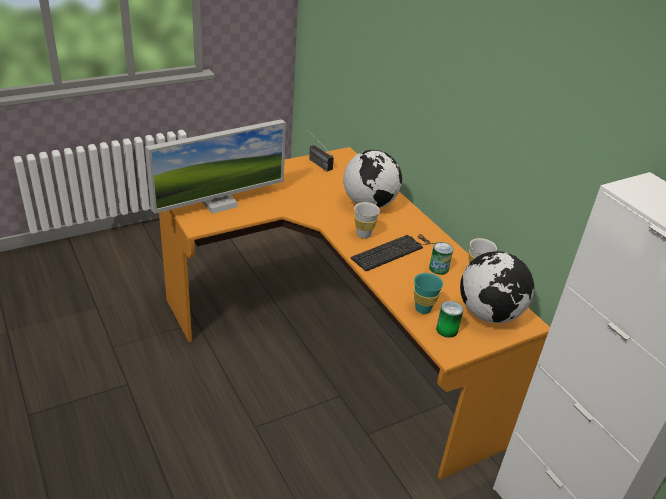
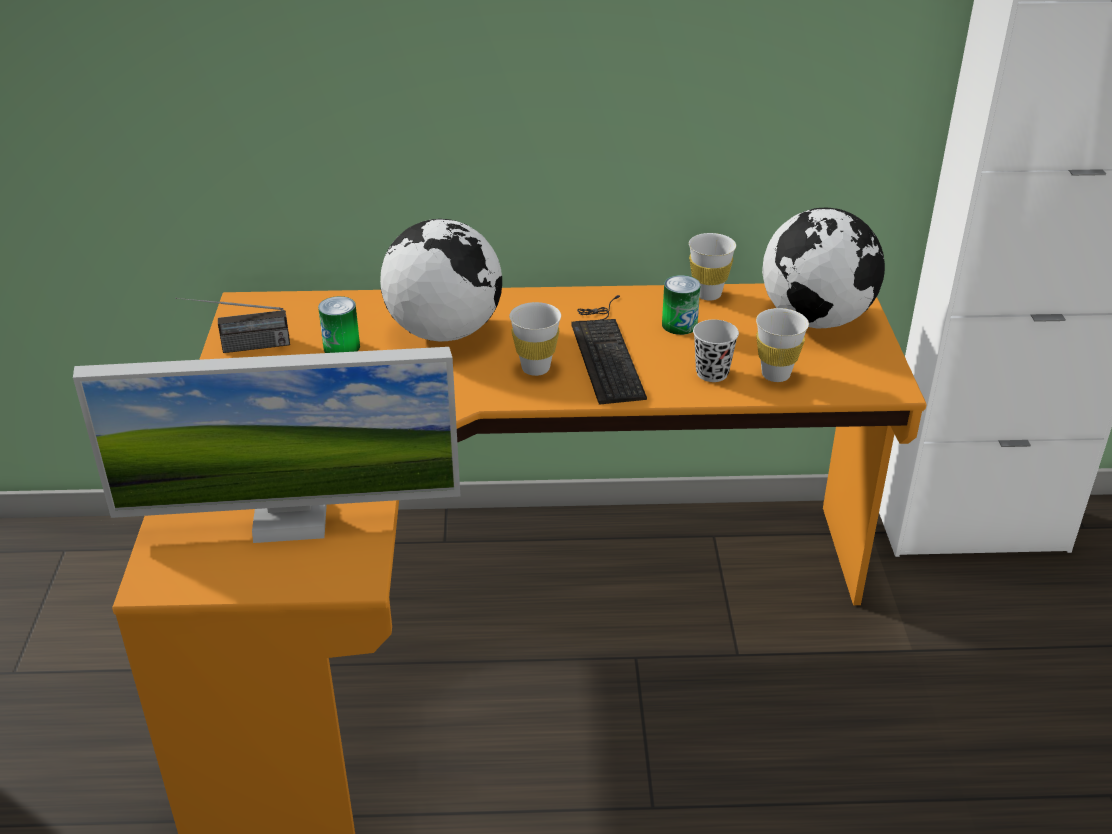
camera: 60 degrees left, 0 degrees up
(219, 204) = (290, 520): monitor -> monitor turned 90 degrees clockwise
(405, 287) = (712, 373): none -> black cup
(423, 309) = (775, 375): turquoise cup -> white cup
(447, 330) = (836, 369): can -> can (341, 347)

